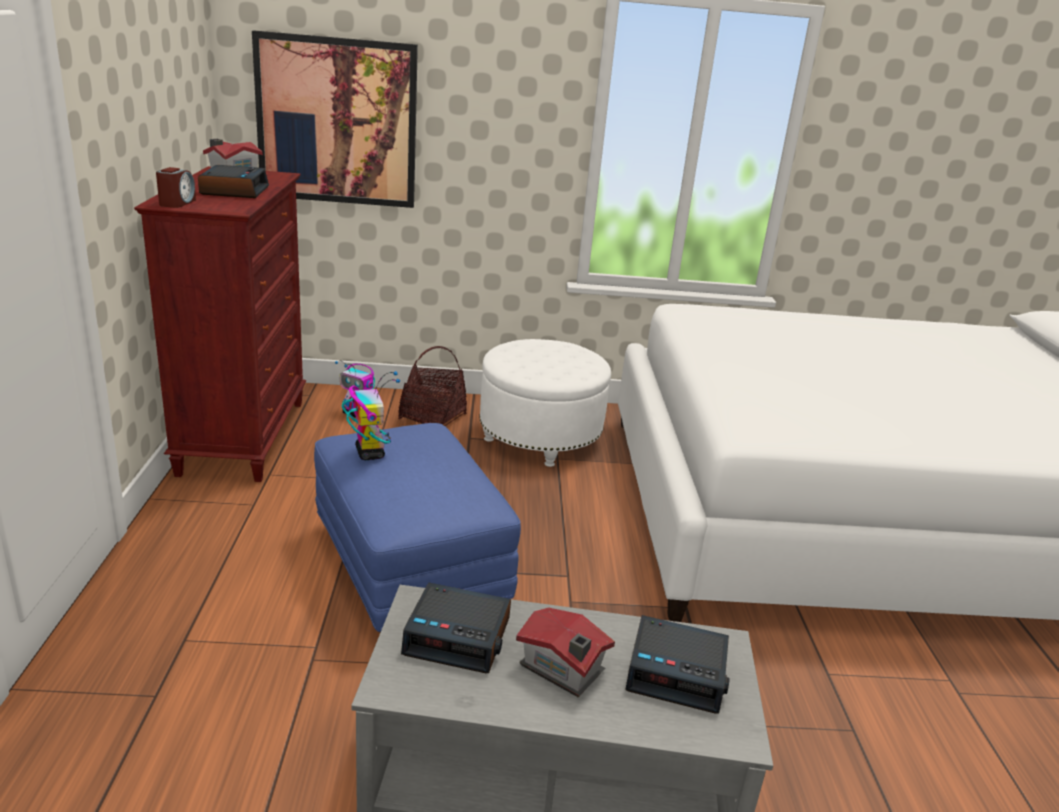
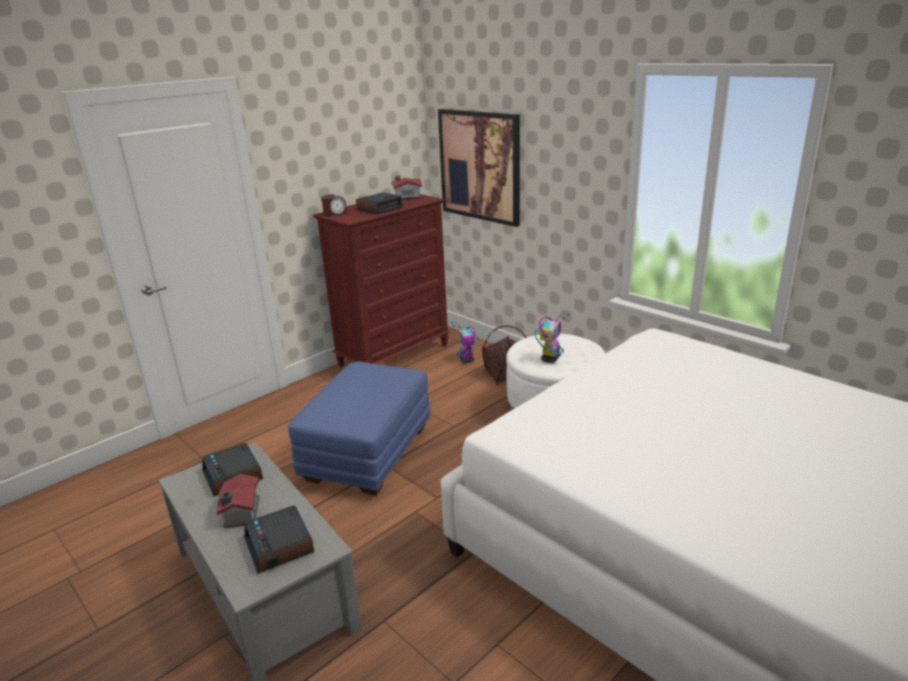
camera: 50 degrees right, 0 degrees up
(369, 453) = (352, 375): toy robot -> toy robot (550, 358)

